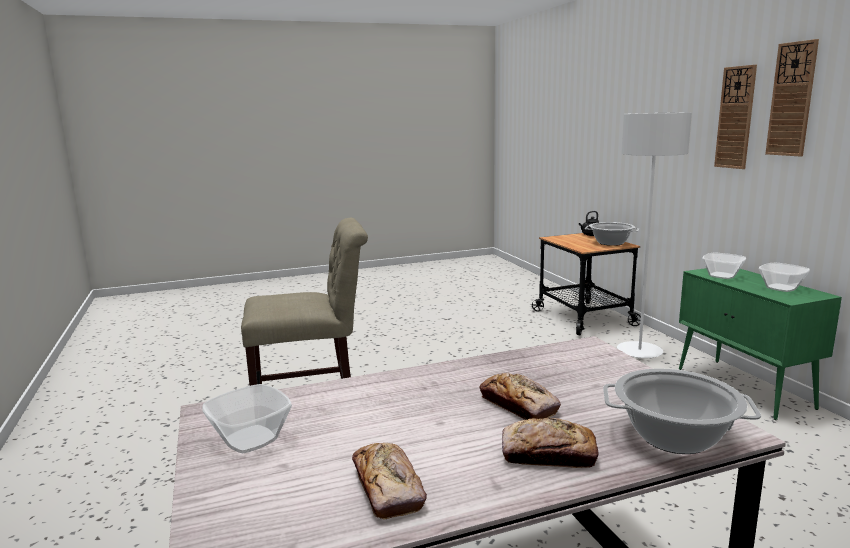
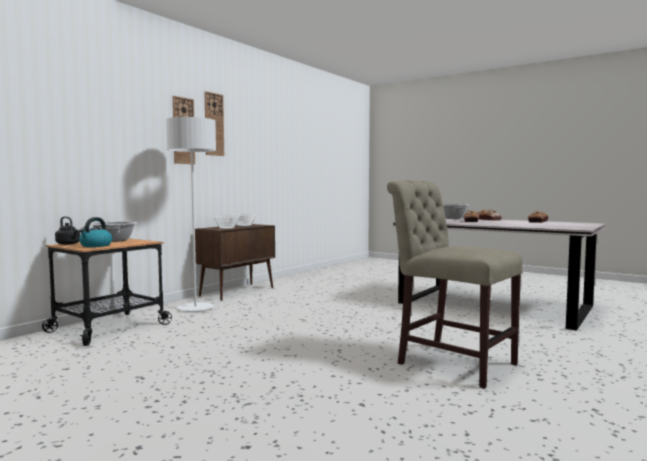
camera: 125 degrees left, 10 degrees down
(250, 440) = (568, 226): bowl -> none
(567, 239) = (95, 245): none -> kettle
(744, 388) = (238, 292): green cabinet -> brown cabinet

